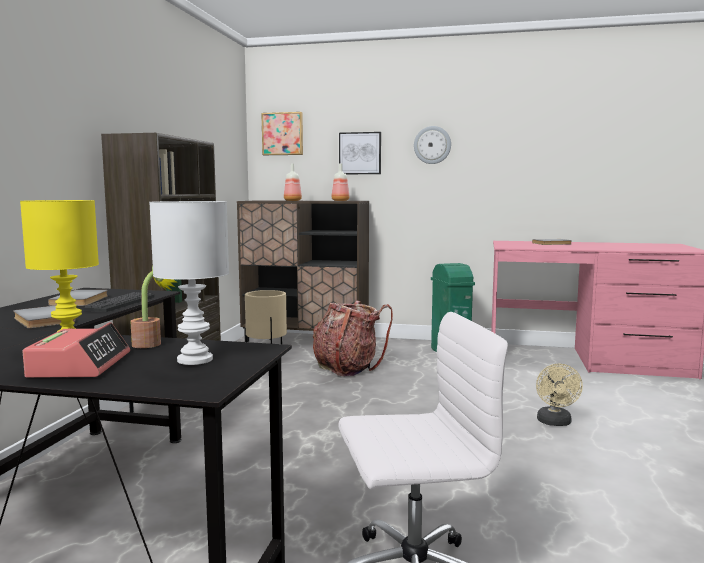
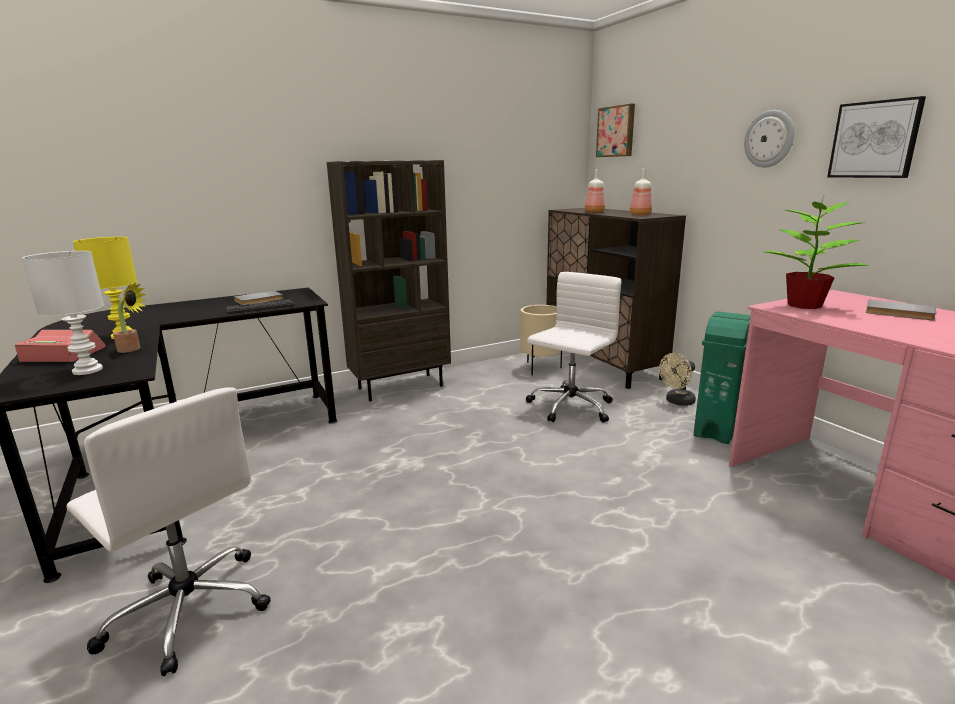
camera: 50 degrees right, 10 degrees up
(41, 320) = (187, 313): grey book -> none
(80, 365) = (63, 355): alarm clock -> alarm clock turned 135 degrees counterclockwise
(348, 368) = (569, 407): backpack -> white office chair
(360, 153) = (684, 153): picture -> picture (874, 139)
(513, 245) = (805, 305): none -> potted plant
(555, 423) = (622, 570): beige fan -> beige fan (677, 402)

